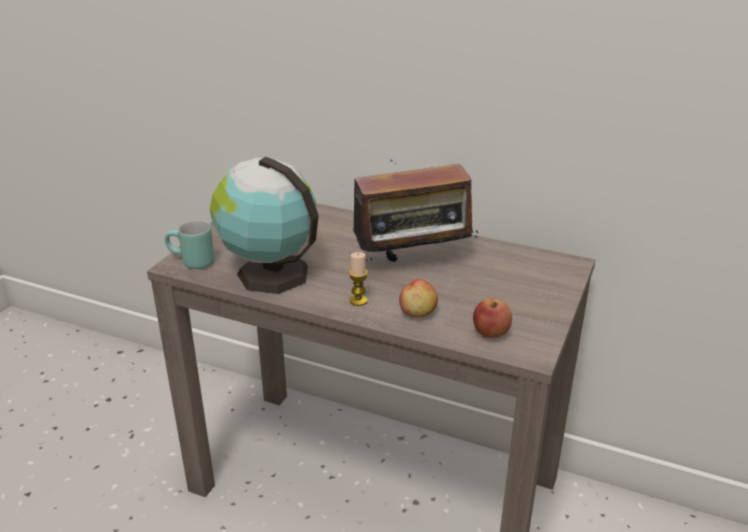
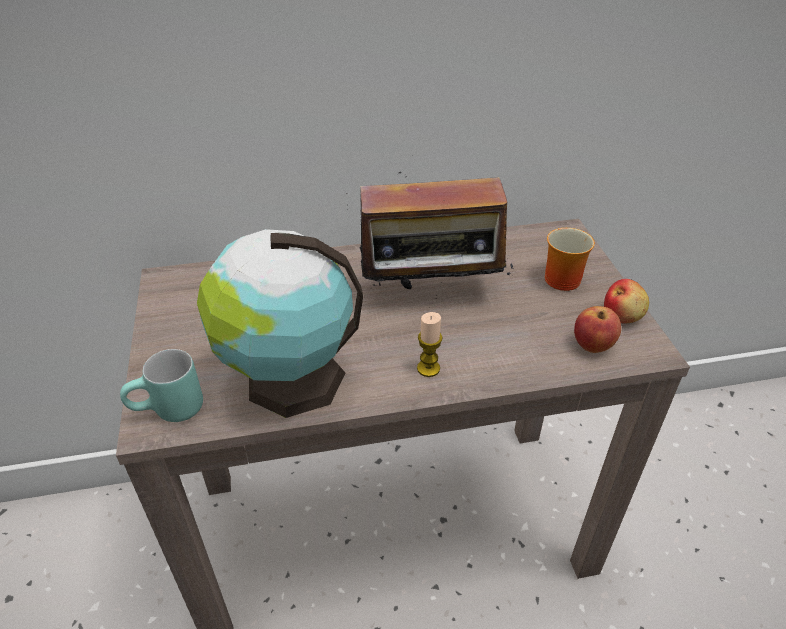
camera: 35 degrees left, 10 degrees up
(413, 263) = (431, 294): radio -> radio turned 45 degrees clockwise
(418, 312) = (502, 353): apple -> apple (622, 315)
(525, 288) = (561, 276): none -> mug

